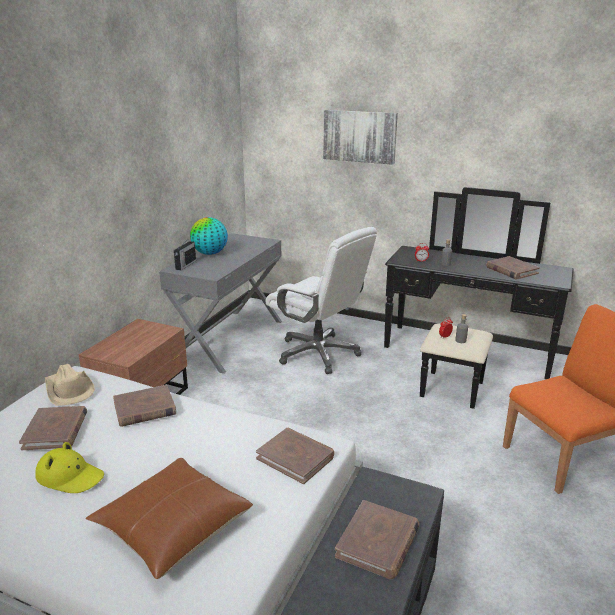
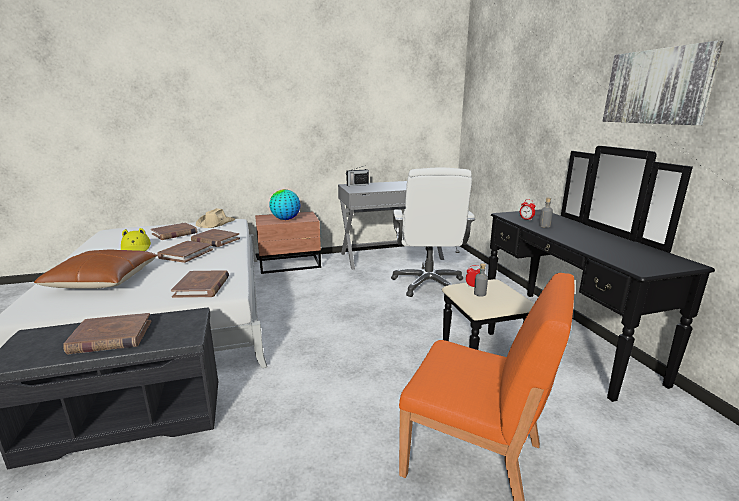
camera: 50 degrees right, 5 degrees down
(210, 253) = (385, 184): globe -> globe (285, 219)
(359, 136) = (526, 96): picture -> picture (657, 87)
(511, 270) = (608, 246): brown book -> brown book (186, 254)

